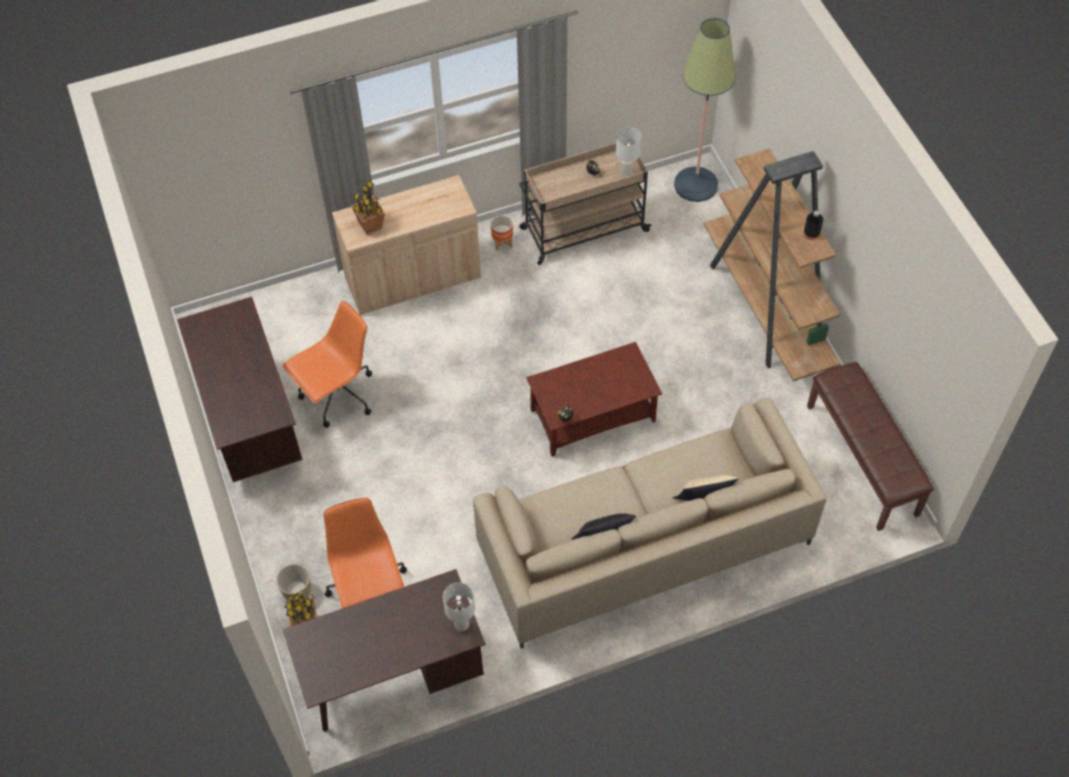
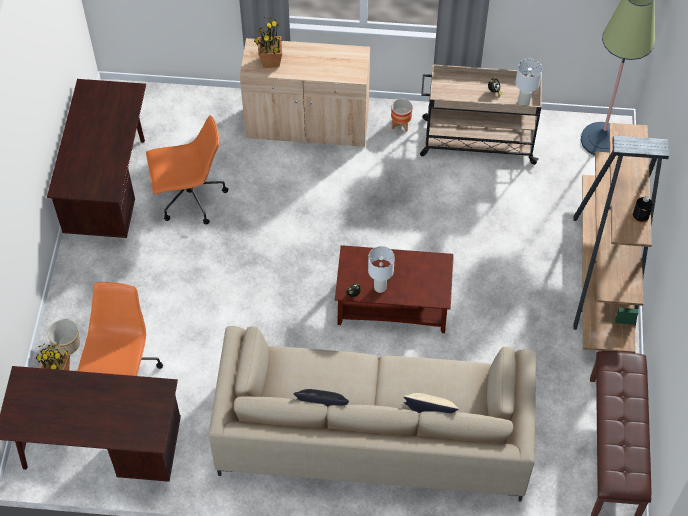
camera: 25 degrees right, 0 degrees up
(462, 624) = (155, 427): white table lamp -> white table lamp (380, 287)

